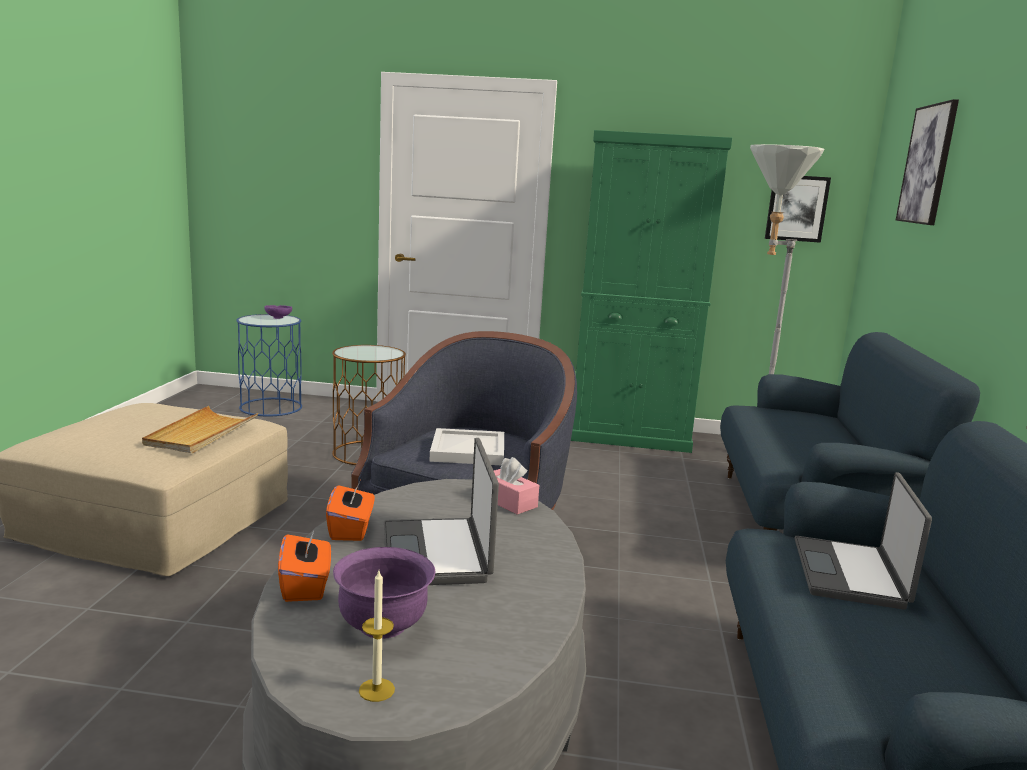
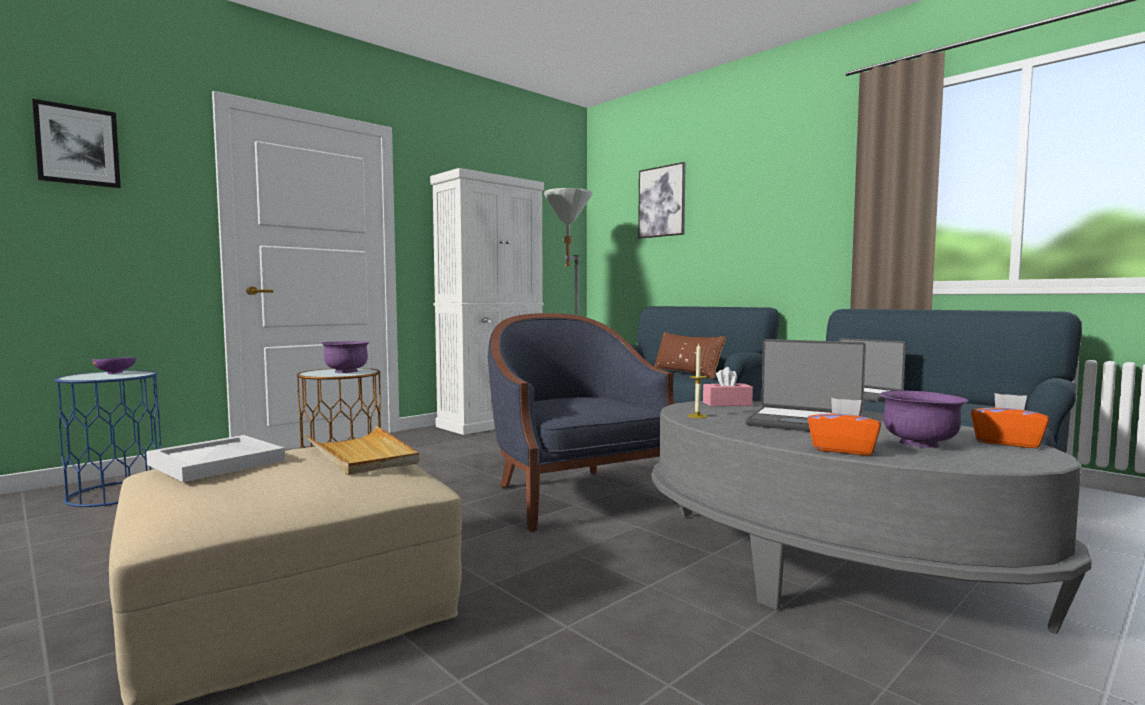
camera: 50 degrees left, 10 degrees down
(351, 529) = (742, 431): orange tissue box -> orange tissue box (1007, 442)
(372, 353) = (346, 371): none -> purple bowl
(376, 690) = (1015, 454): candle -> candle (697, 416)
(467, 451) = (589, 405): white tray -> white tray (215, 463)
(630, 437) = (492, 423): green cabinet -> white cabinet
(796, 208) = (554, 238): picture -> picture (77, 145)
(798, 450) = (686, 374): none -> brown pillow

